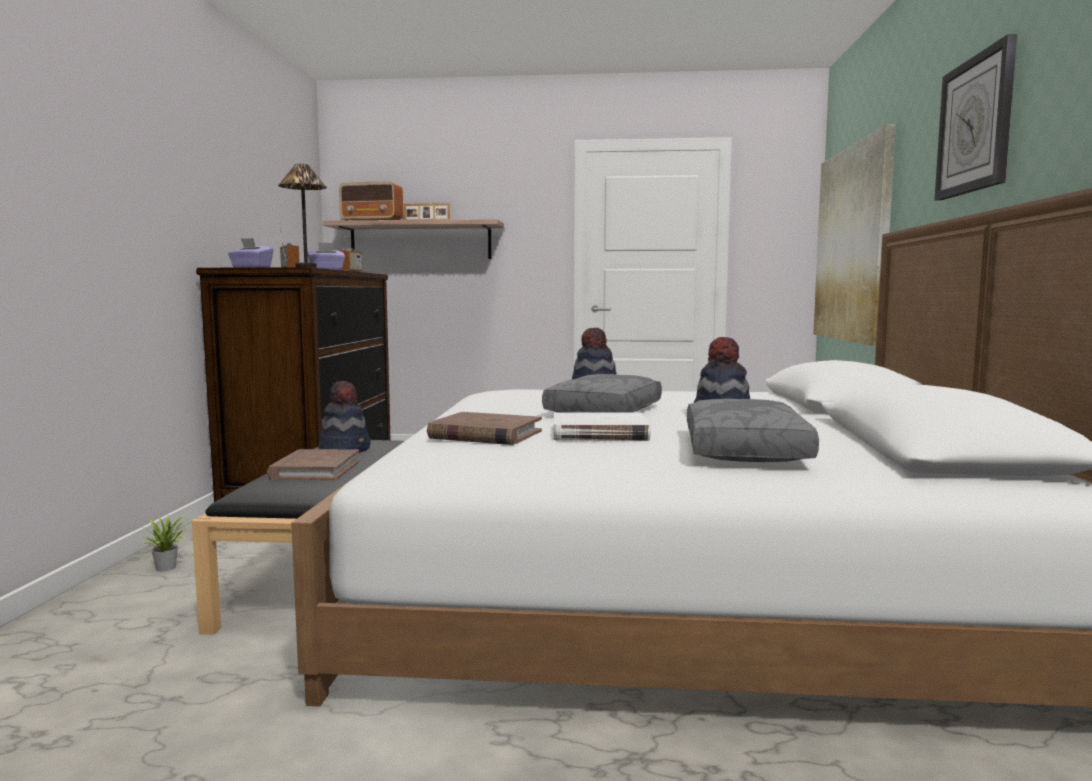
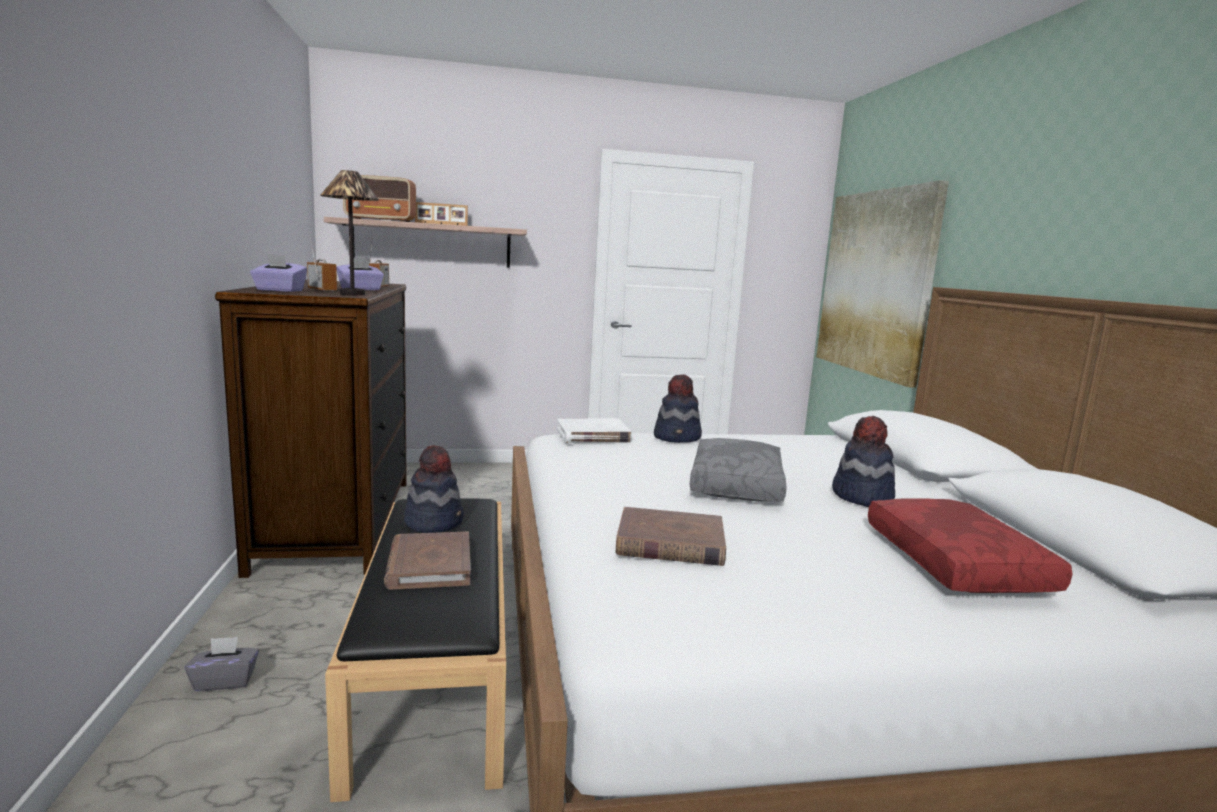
camera: 15 degrees left, 5 degrees up
(167, 567) = (225, 681): potted plant -> grey tissue box
(599, 433) = (784, 534): white book -> white book (593, 435)
(747, 450) = (958, 563): grey pillow -> red pillow
(975, 125) = (1073, 208): wall clock -> none

